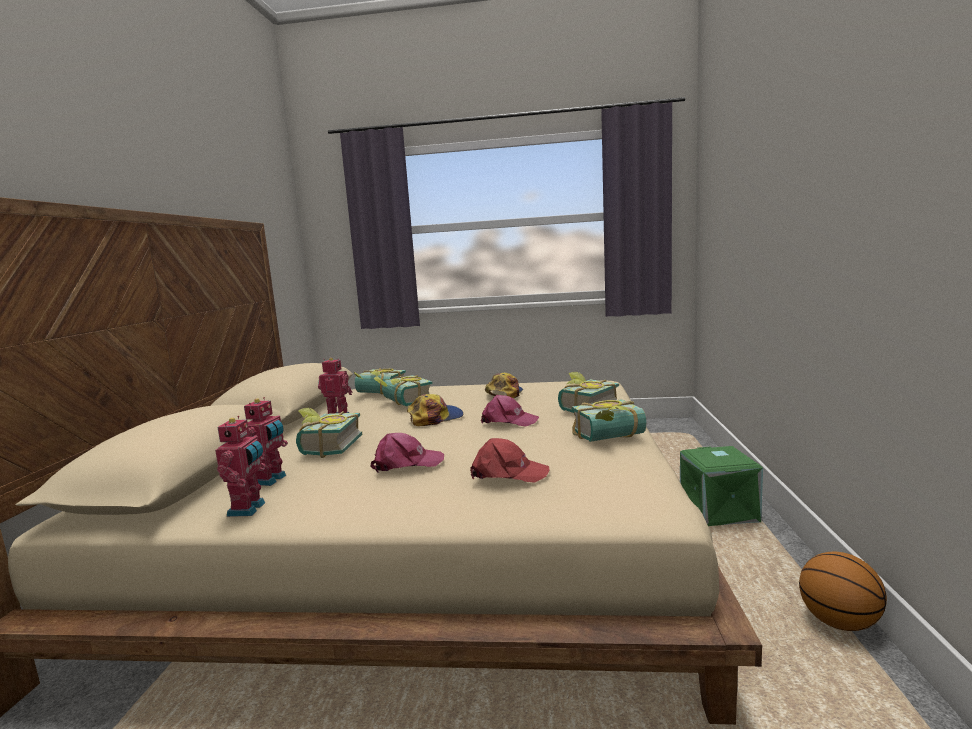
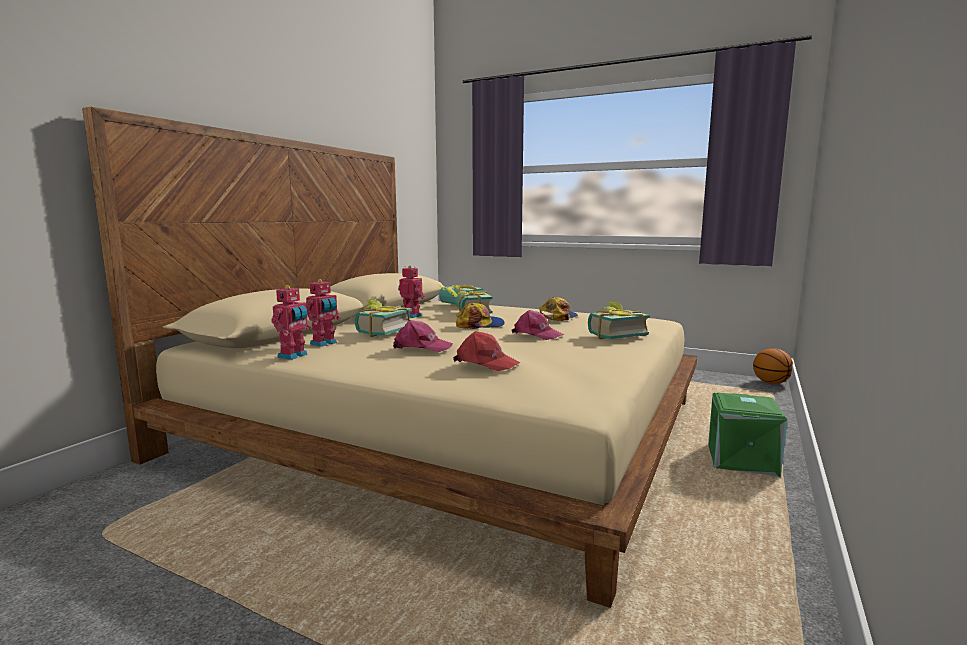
camera: 20 degrees right, 0 degrees up
(611, 438) = (608, 357): book -> none
(839, 623) = (788, 571): basketball -> basketball (771, 383)

